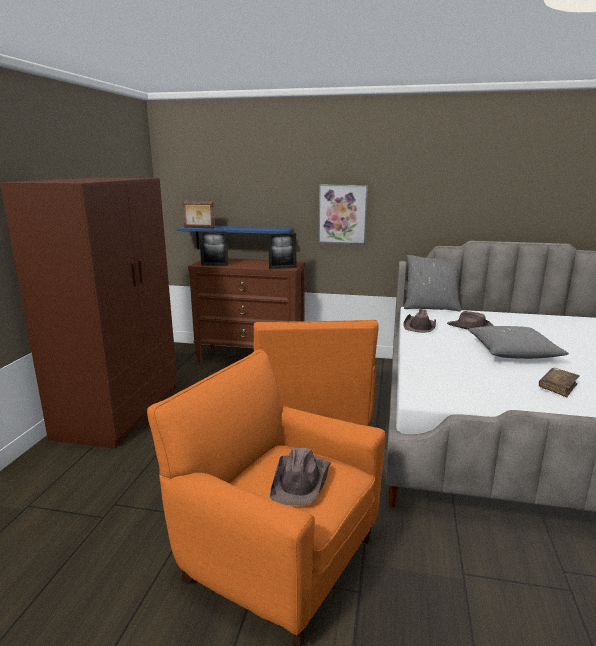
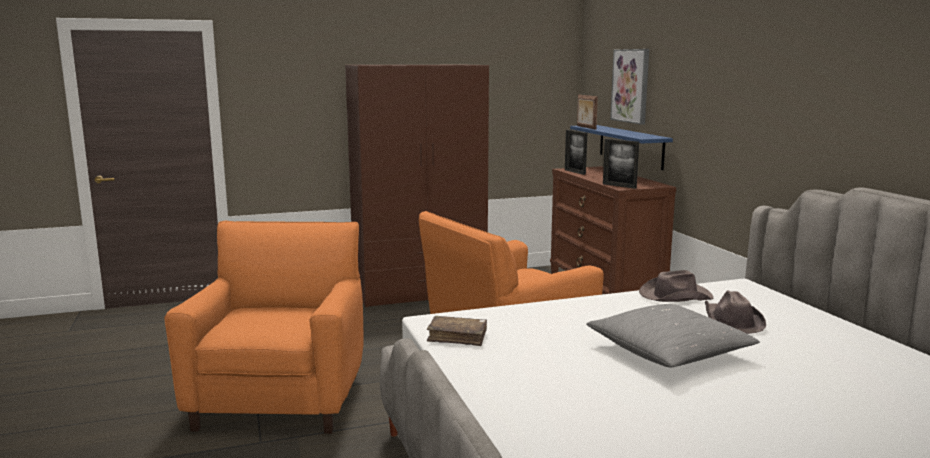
camera: 60 degrees right, 5 degrees down
(301, 480) = (264, 320): brown hat -> none
(342, 214) = (720, 124): picture -> picture (631, 86)
(431, 307) = (780, 291): grey pillow -> none
(557, 387) = (571, 385): brown book -> brown book (457, 337)

